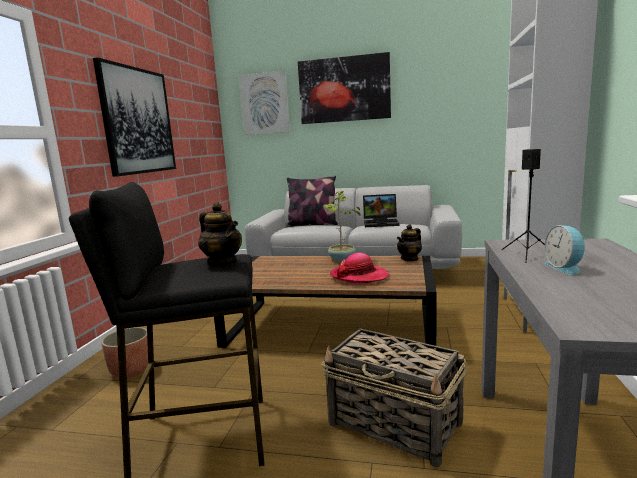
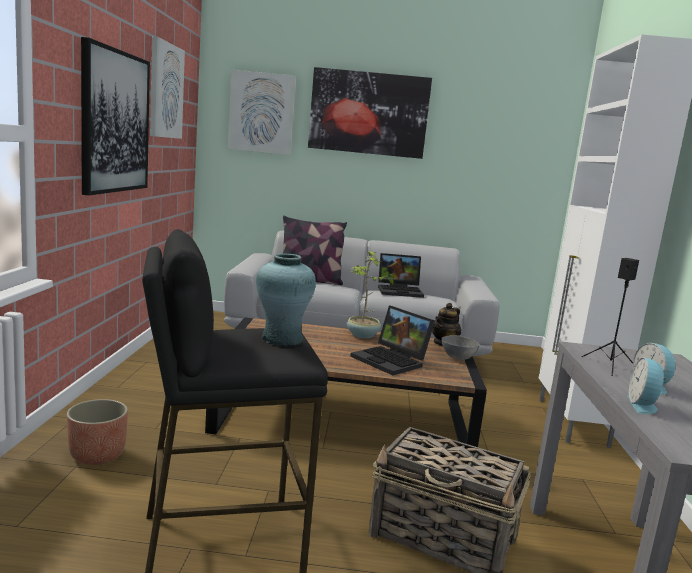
camera: 10 degrees left, 0 degrees up
(184, 96) = (165, 91): none -> picture
(223, 263) = (282, 340): teapot -> turquoise vase
(359, 276) = (392, 361): hat -> laptop
(418, 268) = (457, 358): none -> grey bowl
(548, 285) = (643, 405): none -> alarm clock

